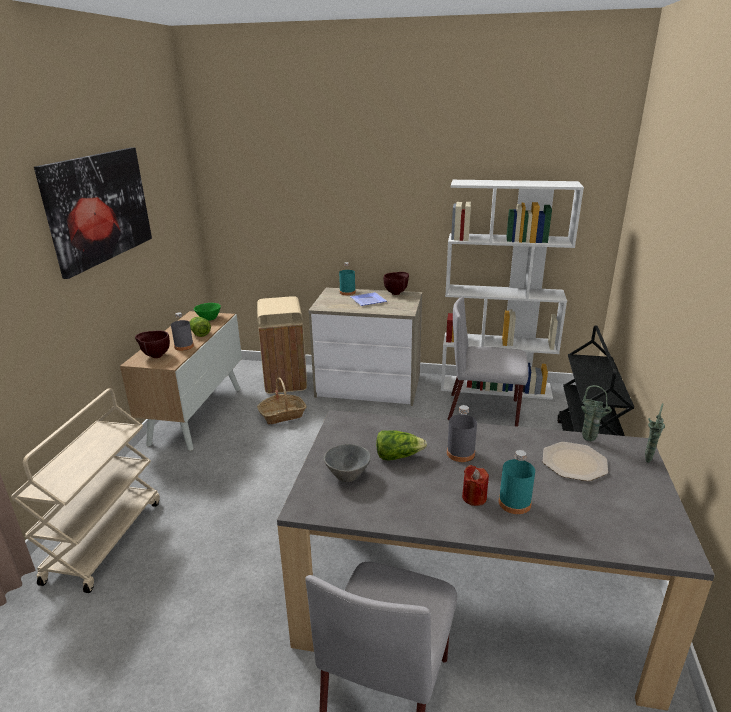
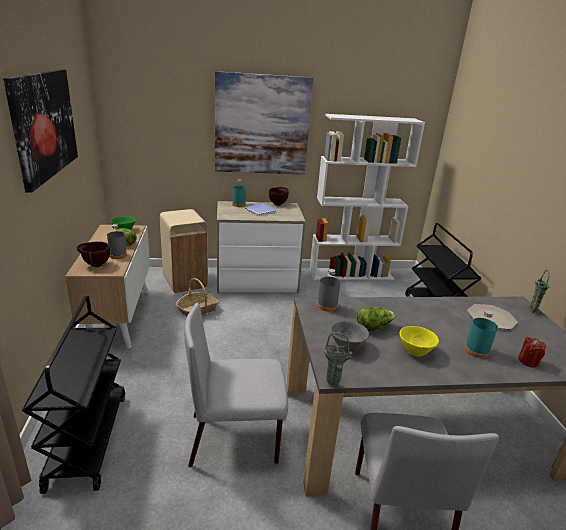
camera: 20 degrees left, 0 degrees up
(104, 539) = (87, 439): beige cart -> black cart
(375, 196) = (262, 125): none -> picture
(430, 492) = (416, 351): none -> yellow bowl
(460, 453) = (415, 320): grey bottle -> grey bottle (327, 306)
(474, 497) = (448, 350): red candle -> red candle (528, 361)
(484, 410) = (352, 292): grey chair -> grey chair (236, 438)
(590, 441) = (489, 302): green vase -> green vase (334, 384)

